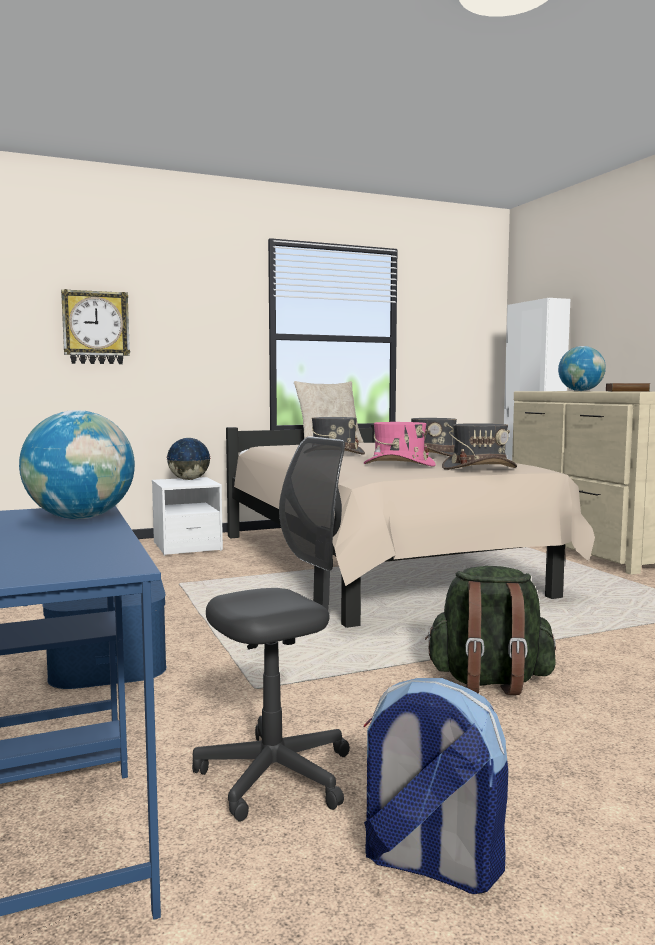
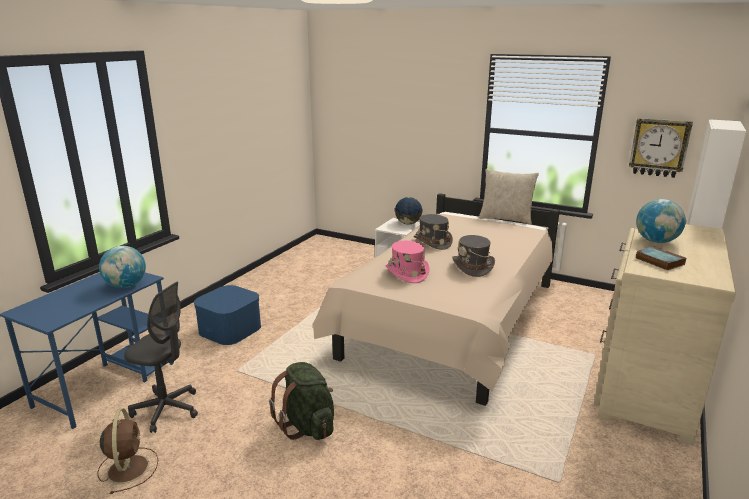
camera: 50 degrees right, 15 degrees up
(96, 328) = (374, 118): wall clock -> wall clock (659, 147)
(429, 864) = (128, 467): backpack -> brown fan
(479, 468) = (429, 296): grey hat -> none

